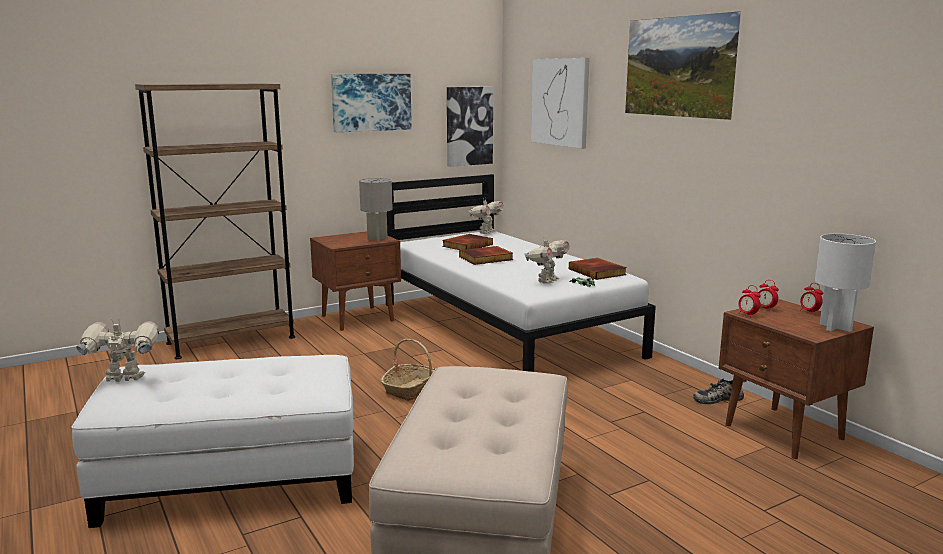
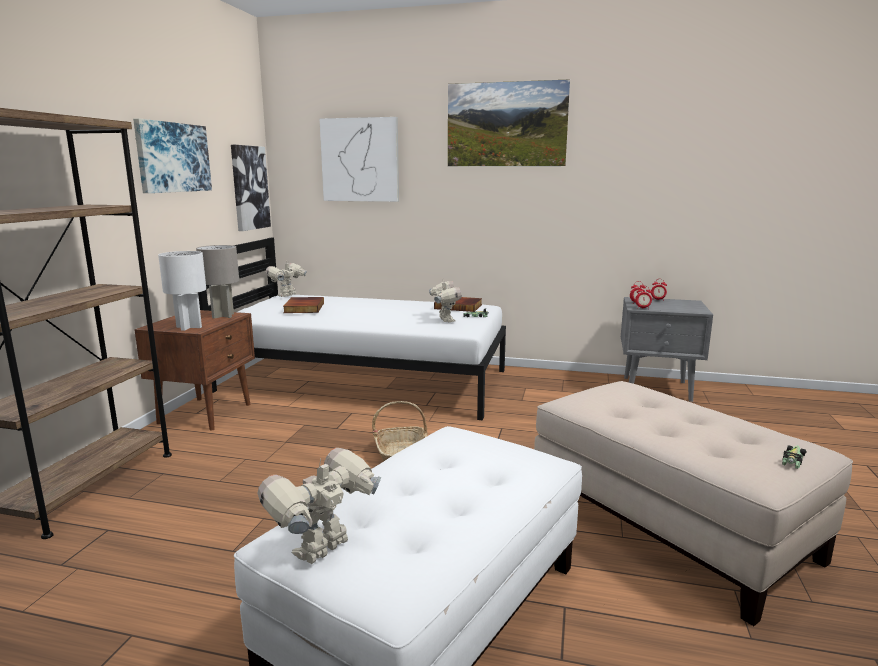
camera: 45 degrees left, 0 degrees up
(466, 467) = (793, 459): none -> toy car
(486, 232) = (288, 296): toy robot -> toy robot turned 135 degrees counterclockwise
(486, 258) = (351, 314): book -> none
(718, 398) = (590, 382): shoe -> none
(784, 432) = (658, 389): brown nightstand -> grey nightstand
(835, 327) = (692, 304): white table lamp -> white table lamp (189, 327)

